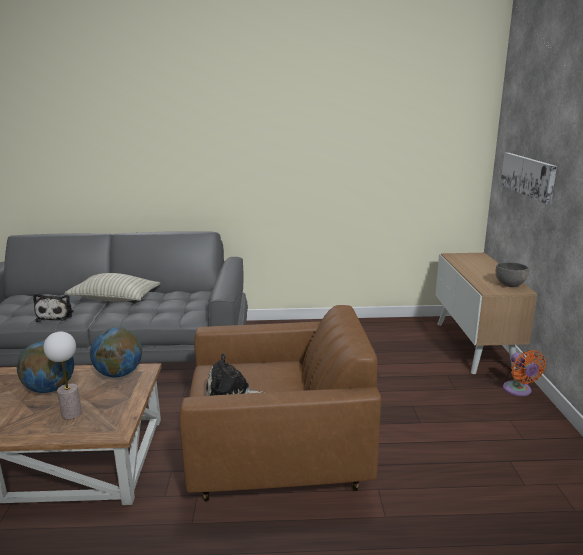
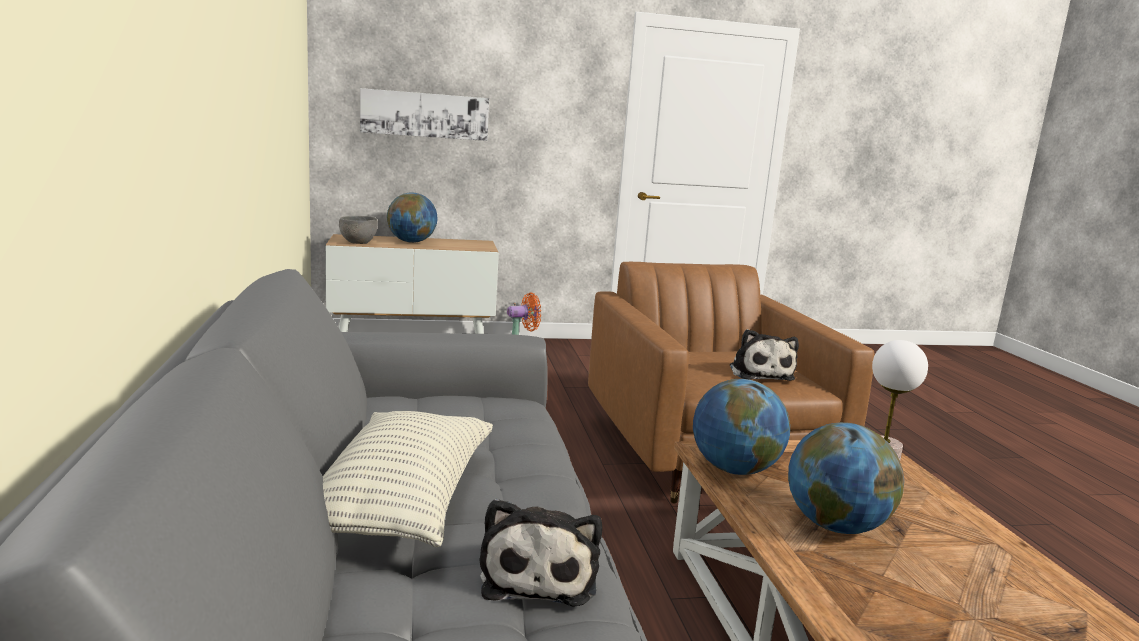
camera: 100 degrees left, 5 degrees down
(56, 315) = (539, 575): plush toy -> plush toy turned 105 degrees clockwise
(482, 270) = (411, 242): none -> globe
(510, 285) = (466, 242): grey bowl -> grey bowl (358, 243)

